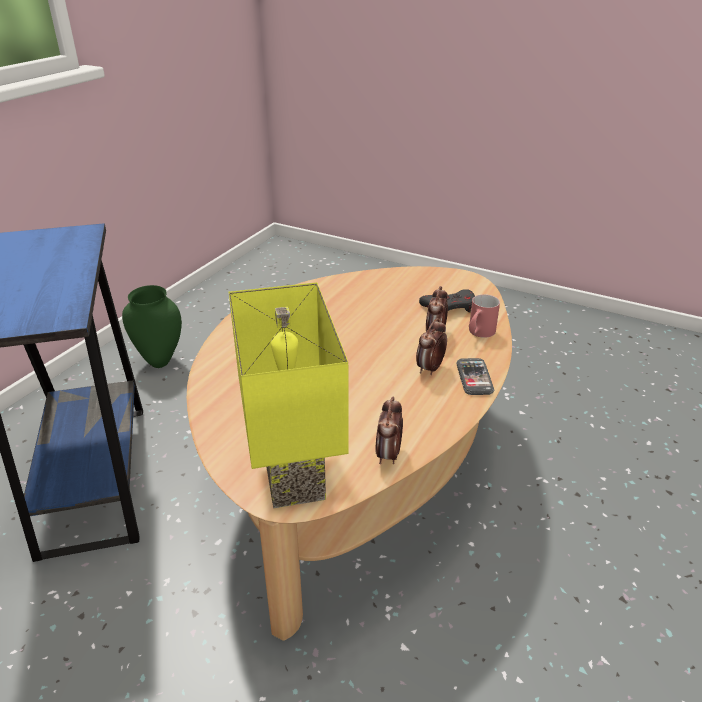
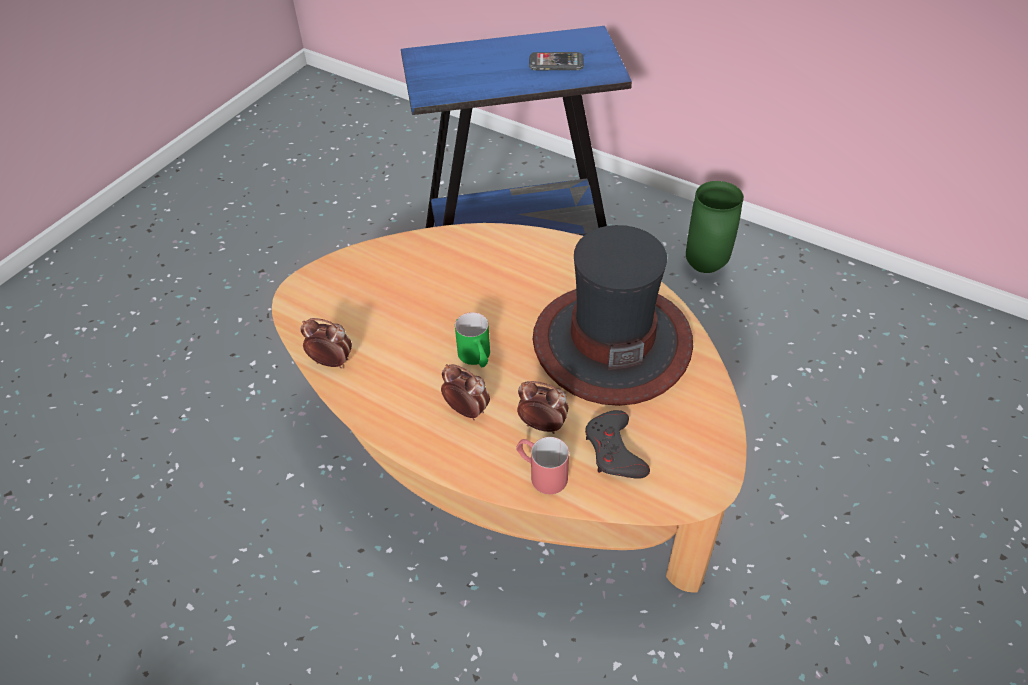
camera: 95 degrees right, 15 degrees up
(288, 474) = (325, 294): yellow table lamp -> none
(349, 307) = (611, 342): none -> hat
(373, 367) = (476, 359): none -> green mug
(474, 378) = (442, 451): phone -> phone (556, 63)

